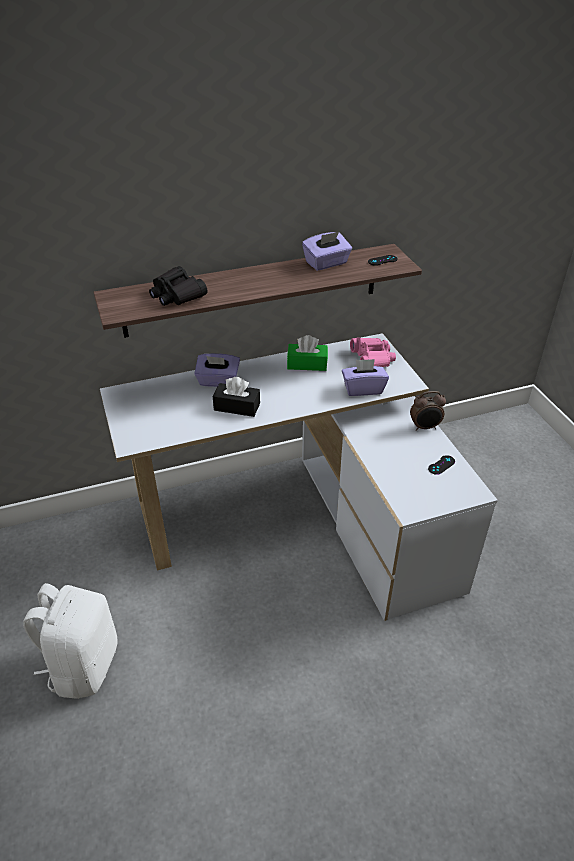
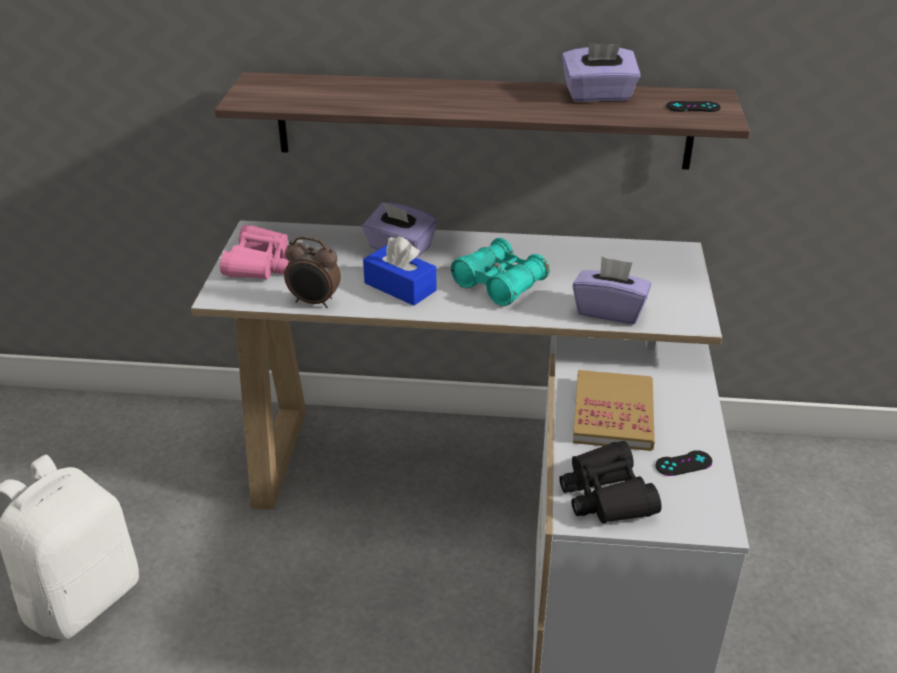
camera: 25 degrees right, 5 degrees down
(177, 294) = (344, 94): black binoculars -> black binoculars (606, 494)
(237, 407) = (400, 287): black tissue box -> blue tissue box
(293, 389) = (499, 284): none -> turquoise binoculars
(307, 364) = (547, 257): green tissue box -> none
(372, 358) = (656, 273): pink binoculars -> pink binoculars (261, 264)
(390, 448) = (613, 413): none -> book
(425, 427) = (694, 400): alarm clock -> alarm clock (314, 302)

